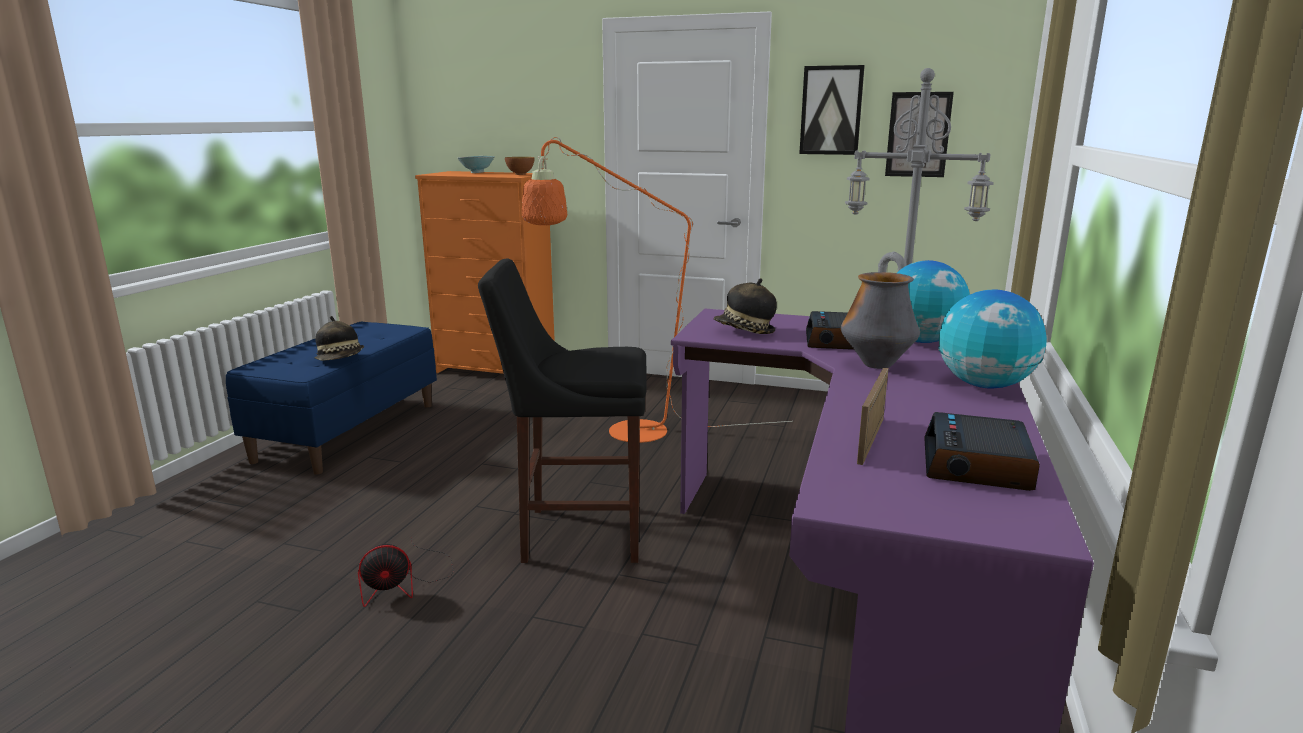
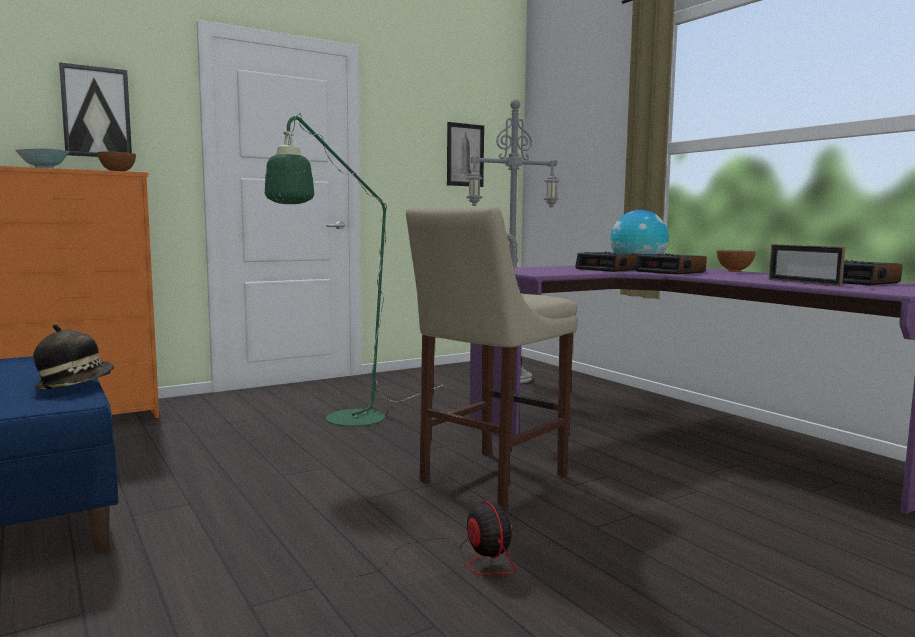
camera: 50 degrees left, 10 degrees down
(405, 582) = (460, 561): fan -> fan turned 45 degrees counterclockwise
(575, 533) = (487, 480): black stool -> beige stool
(622, 432) = (345, 421): orange floor lamp -> green floor lamp
(744, 331) = (551, 271): hat -> none
(831, 110) = (407, 132): picture -> picture (96, 112)
(876, 365) = (671, 272): vase -> alarm clock
(984, 385) = (734, 271): globe -> bowl

